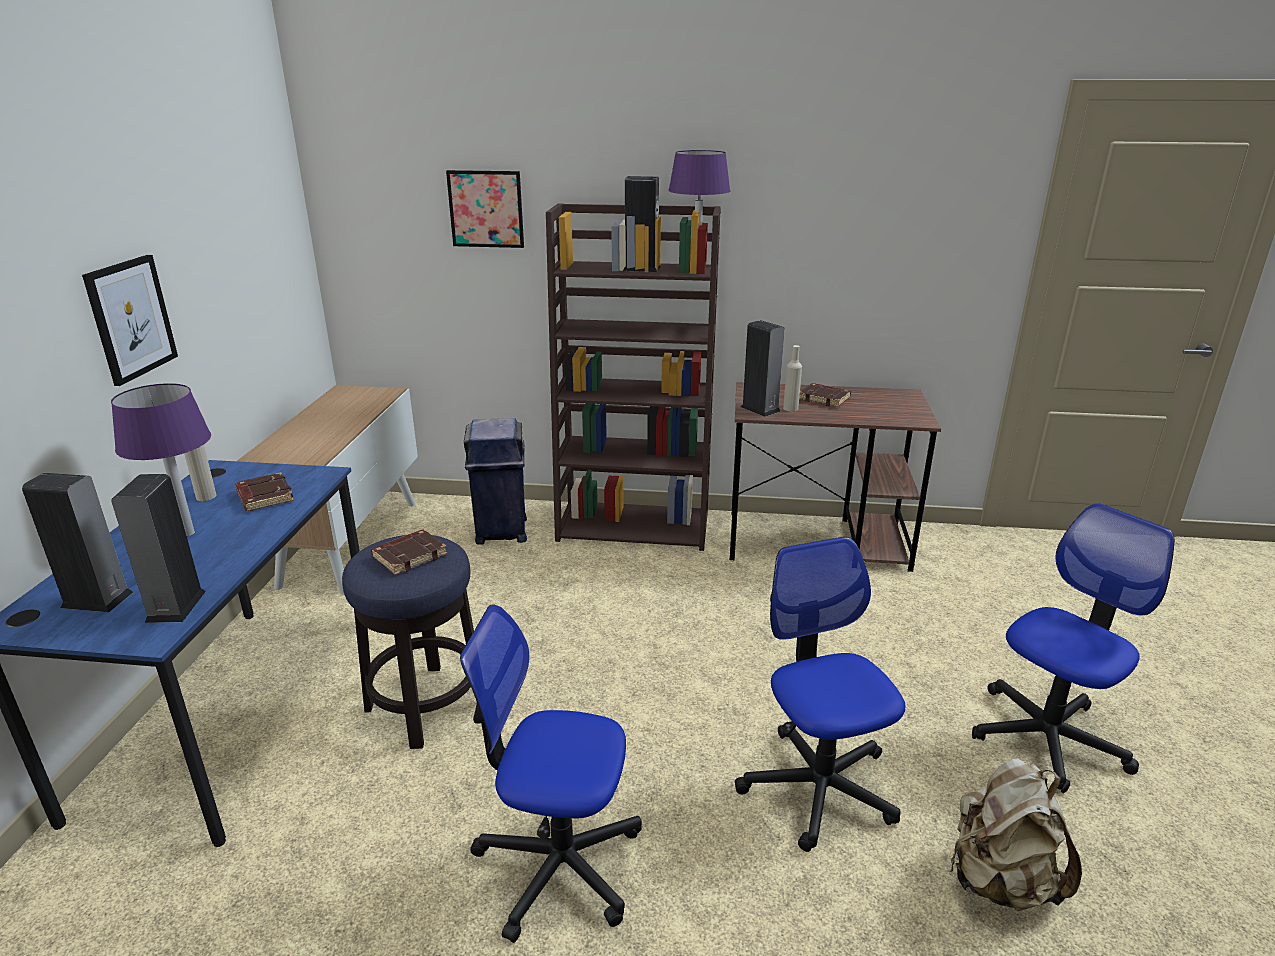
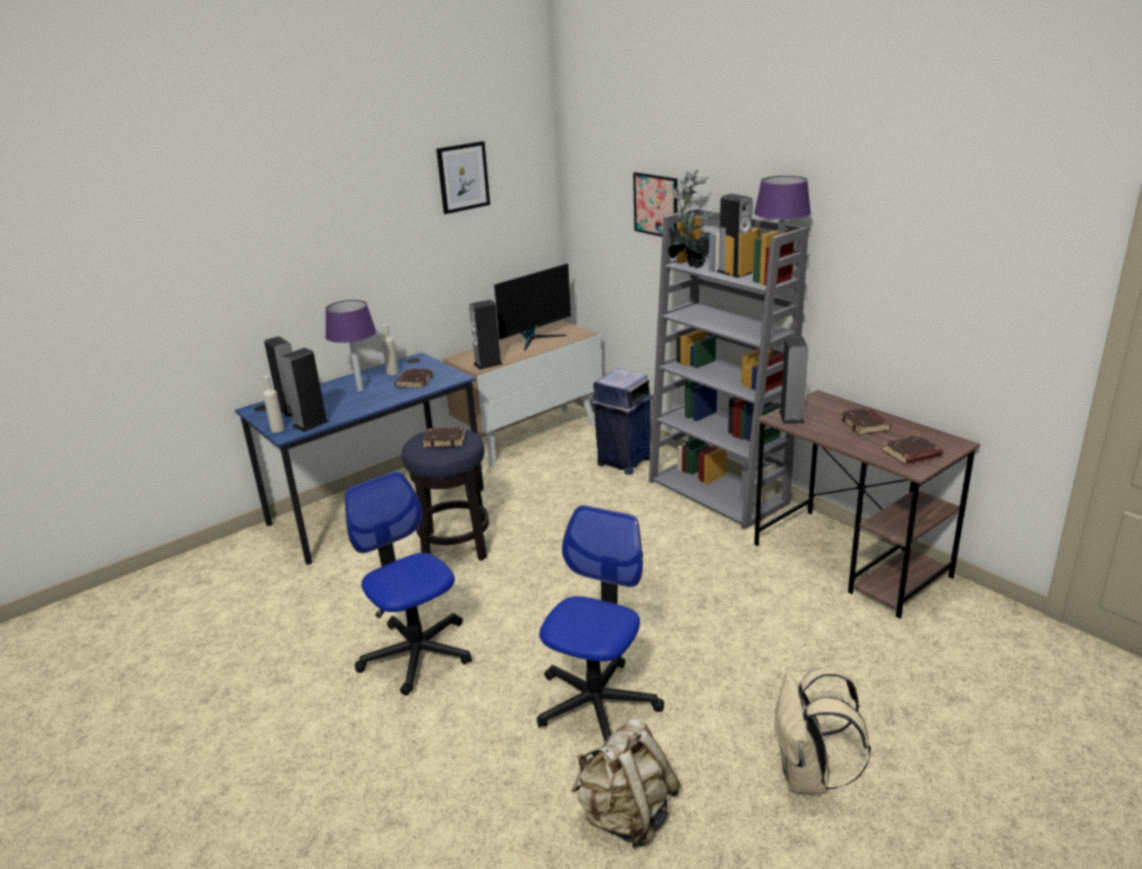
camera: 45 degrees right, 0 degrees up
(131, 318) = (379, 258): picture -> picture (463, 177)
(316, 453) = (488, 364): none -> speaker
(334, 411) = (535, 339): none -> monitor
(582, 269) = (690, 265): none -> potted plant
(635, 526) = (719, 492): brown bookcase -> grey bookcase
(790, 408) = (817, 424): beige bottle -> beige bottle (277, 429)
(898, 411) = (912, 454): none -> brown book
(1047, 737) = (808, 776): office chair -> beige backpack

